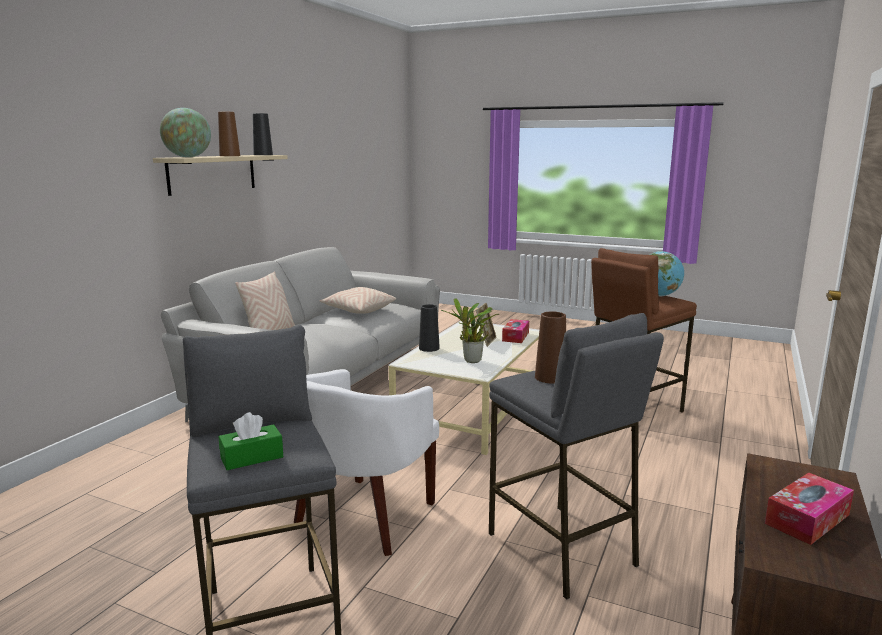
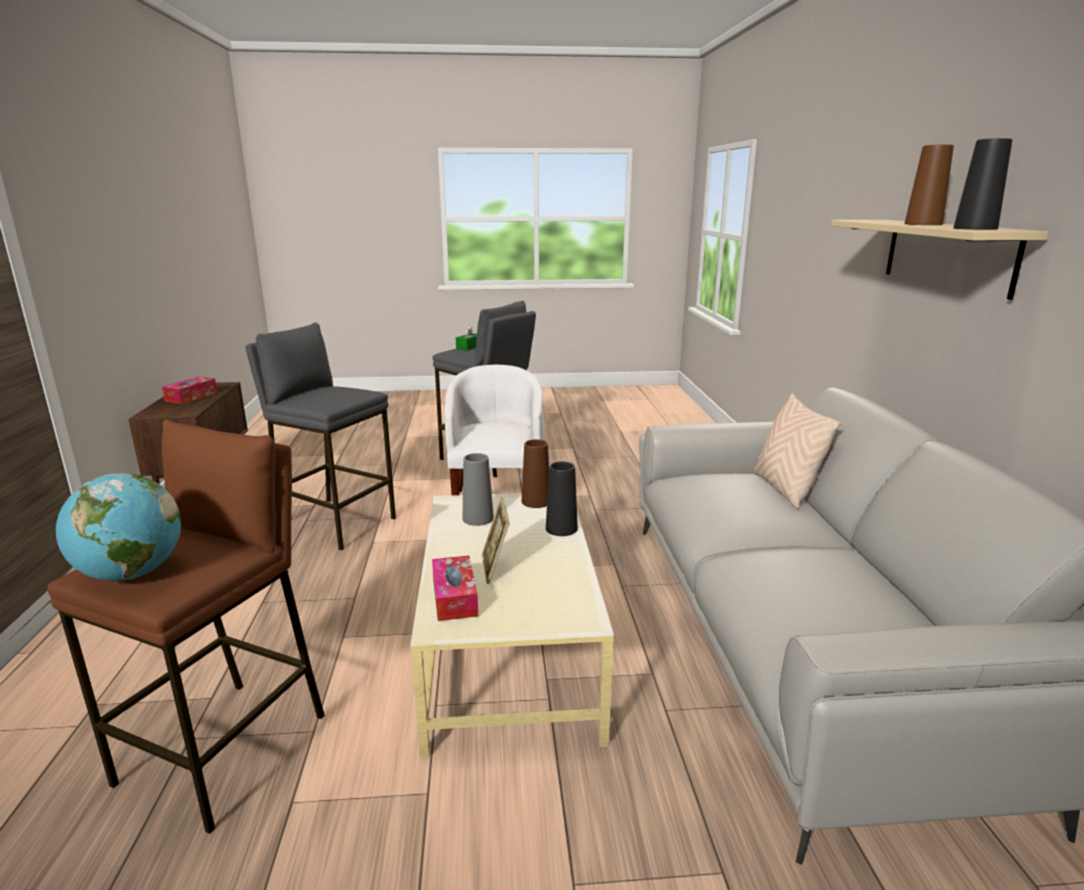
camera: 150 degrees right, 5 degrees up
(188, 157) = (873, 220): globe -> none
(358, 310) = (821, 580): beige pillow -> none
(471, 361) = (478, 518): potted plant -> grey vase
(550, 377) = (338, 395): brown vase -> brown vase (536, 501)

